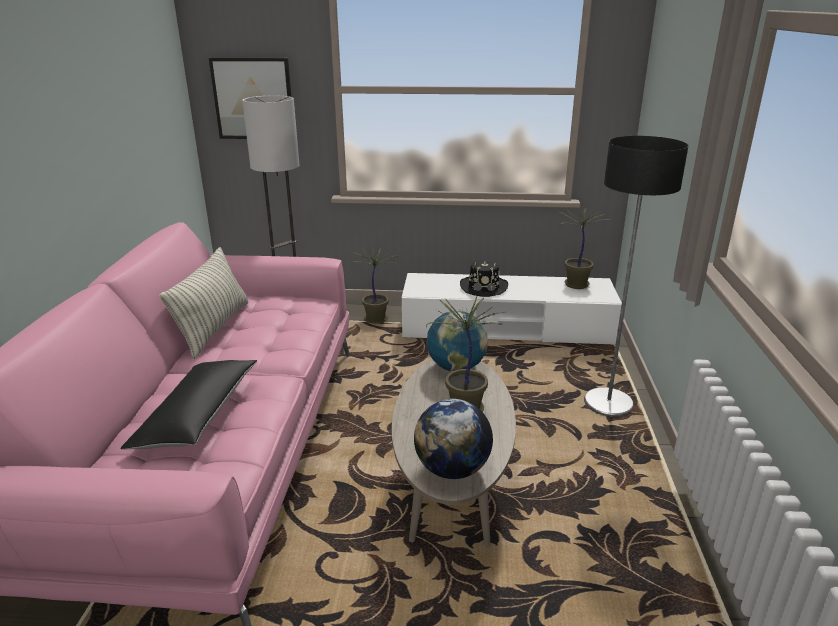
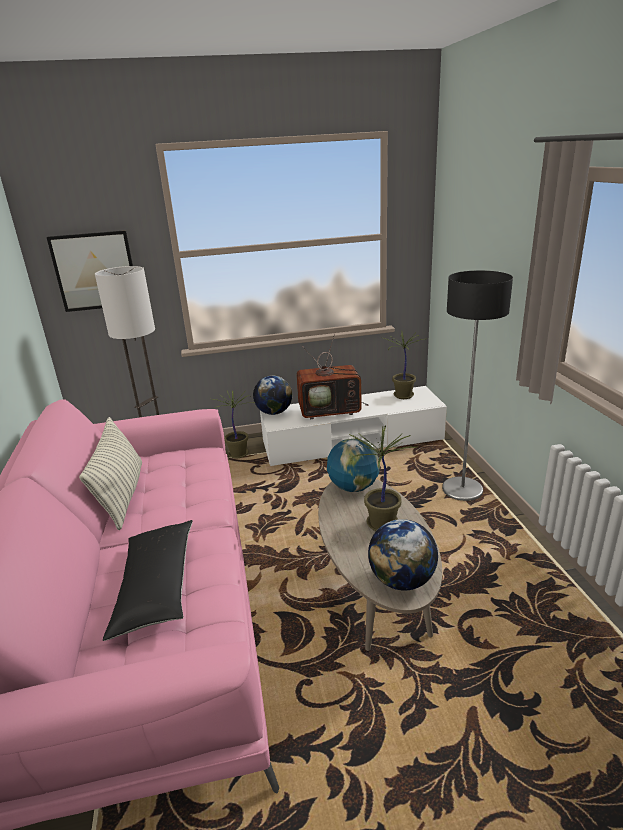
camera: 15 degrees left, 0 degrees up
(420, 279) = (274, 412): none -> globe
(483, 287) = (331, 410): black hat -> television

